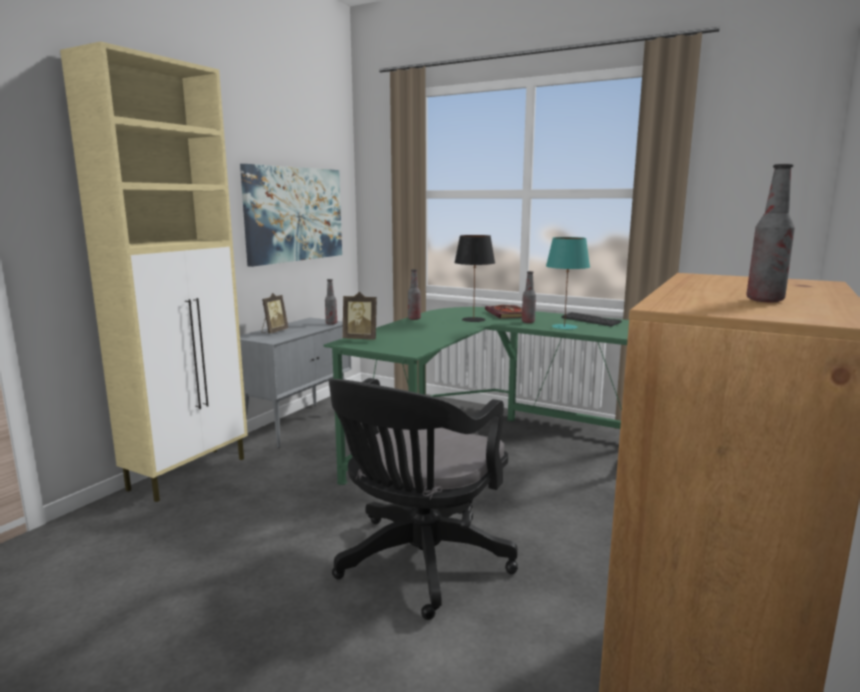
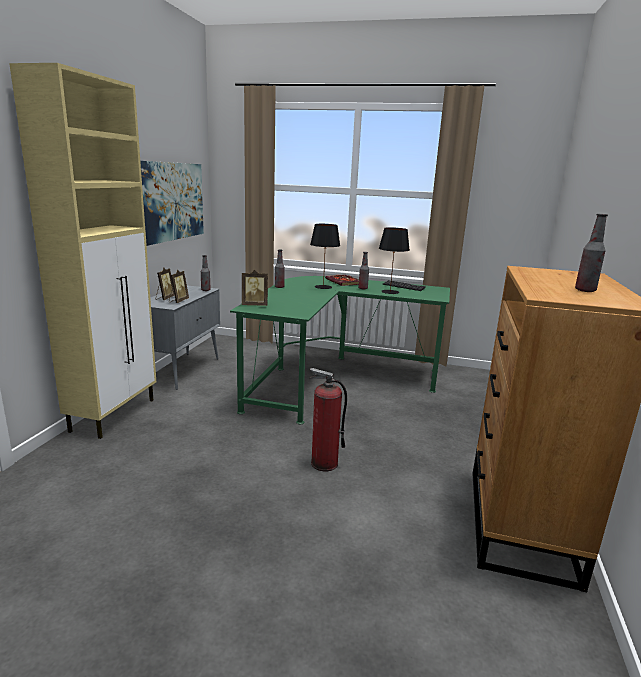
camera: 15 degrees left, 5 degrees up
(287, 335) = (178, 301): none -> picture frame
(419, 564) = (324, 463): black office chair -> fire extinguisher
(564, 326) = (390, 292): turquoise table lamp -> black table lamp

